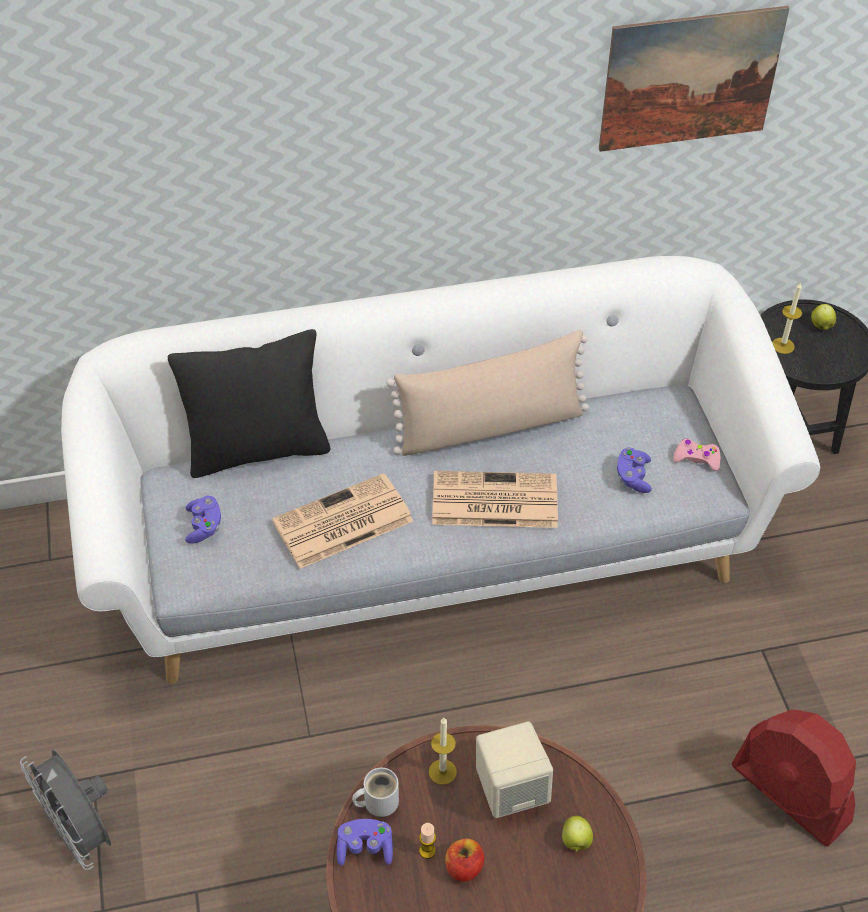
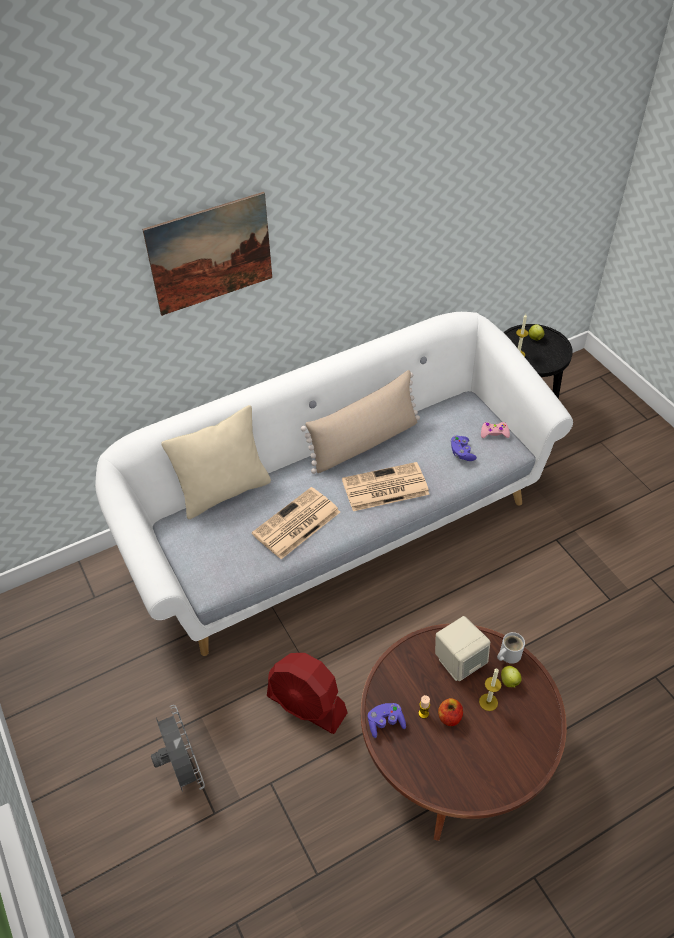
camera: 15 degrees left, 0 degrees up
(83, 833) = (183, 767): grey fan -> grey fan turned 150 degrees counterclockwise
(204, 526) = (208, 548): purple game controller -> none
(258, 450) = (224, 491): black pillow -> beige pillow
(377, 801) = (381, 691): white mug -> white mug (508, 654)
(442, 772) = (413, 662): candle -> candle (488, 702)
(690, 79) = (448, 200): picture -> picture (210, 254)
(790, 794) = (603, 620): red fan -> red fan (307, 705)

